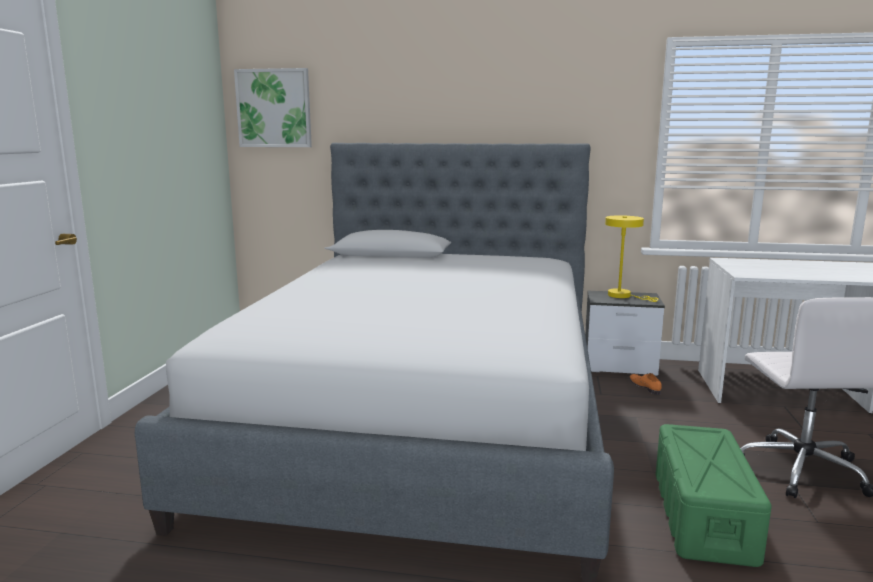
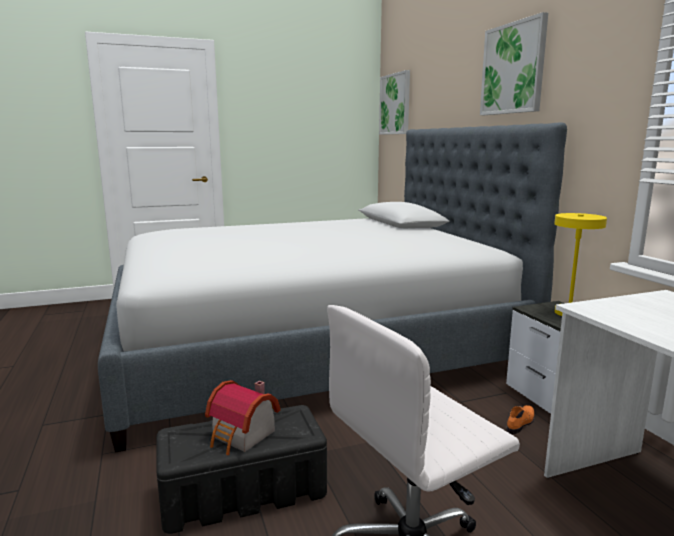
camera: 60 degrees right, 0 degrees up
(506, 90) = (513, 69): none -> picture
(703, 517) = (242, 492): green storage box -> black storage box
(716, 458) = (242, 436): none -> toy house

